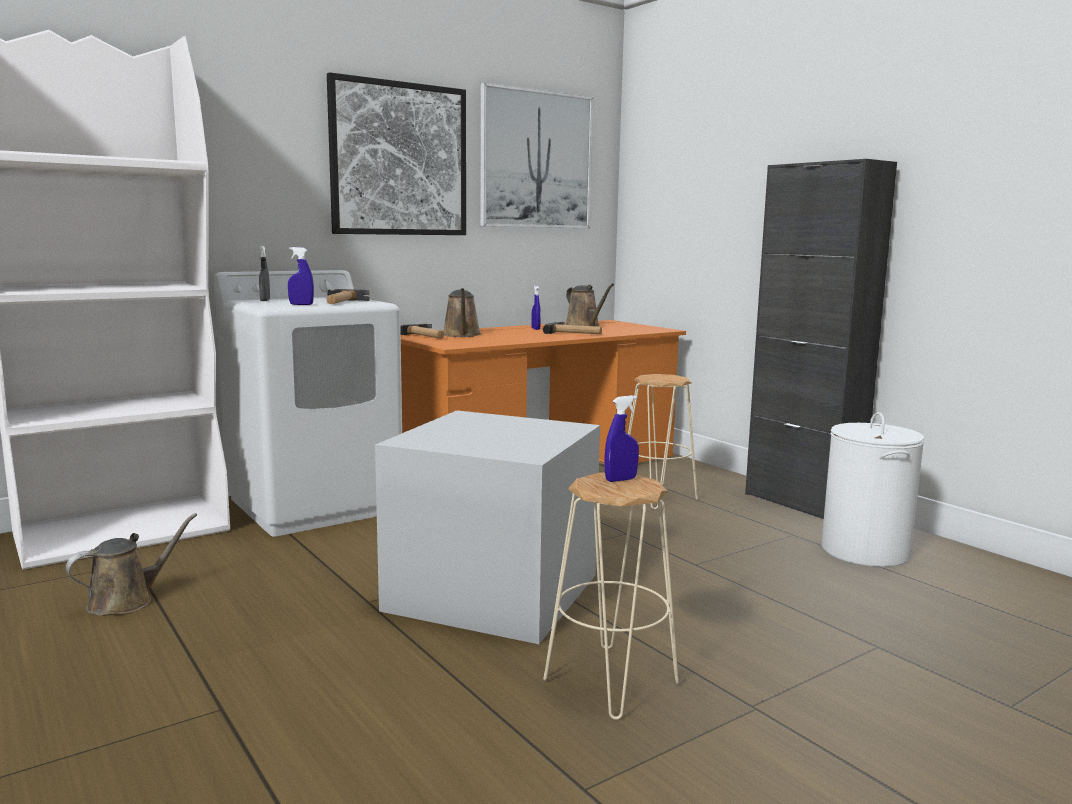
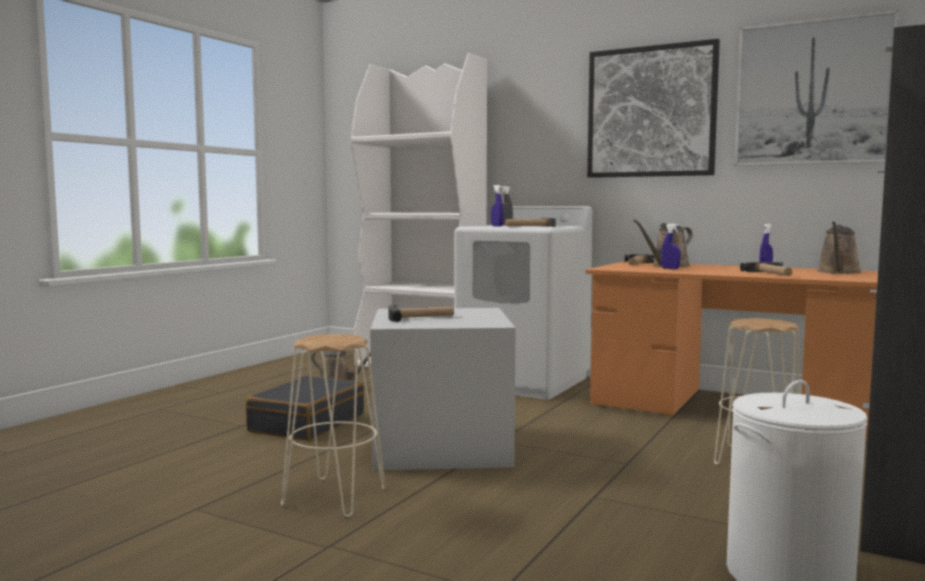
camera: 65 degrees right, 5 degrees down
(289, 654) = (306, 423): none -> black suitcase
(486, 439) = (420, 317): none -> hammer
(620, 480) = (342, 338): blue spray bottle -> blue spray bottle (670, 268)

